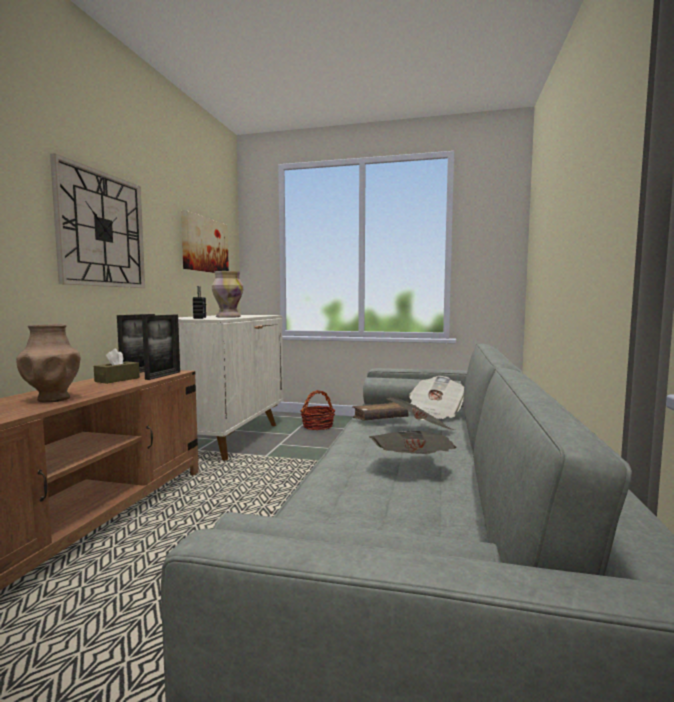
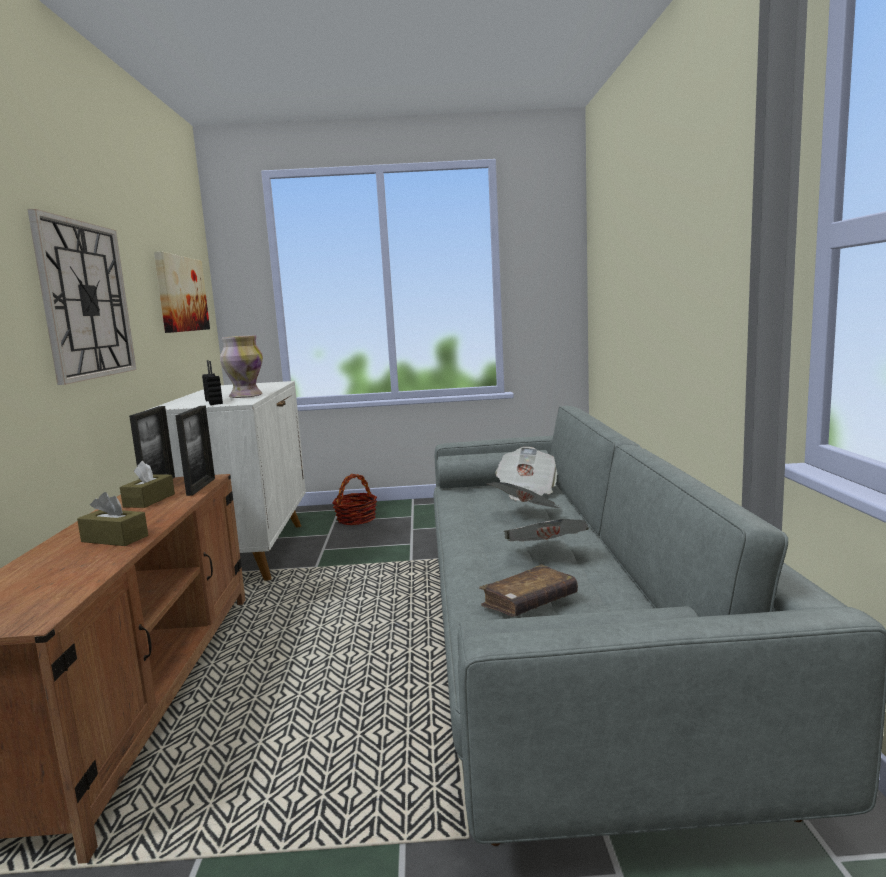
camera: 15 degrees left, 5 degrees up
(53, 399) = (115, 539): brown vase -> brown tissue box
(380, 419) = (473, 505): brown book -> brown book (529, 603)

